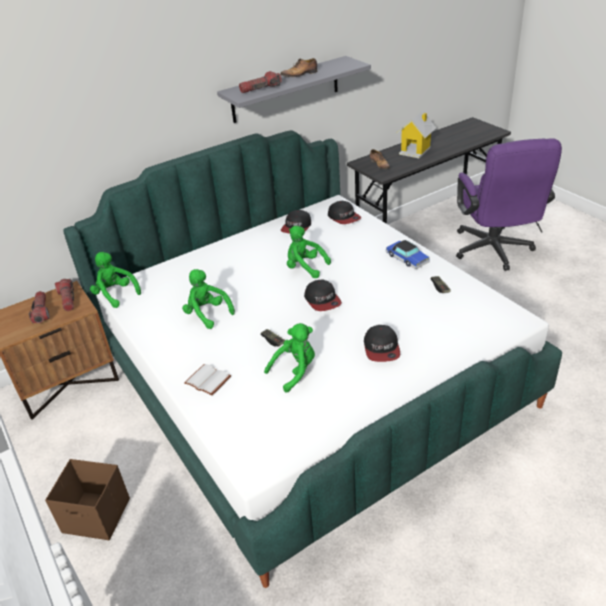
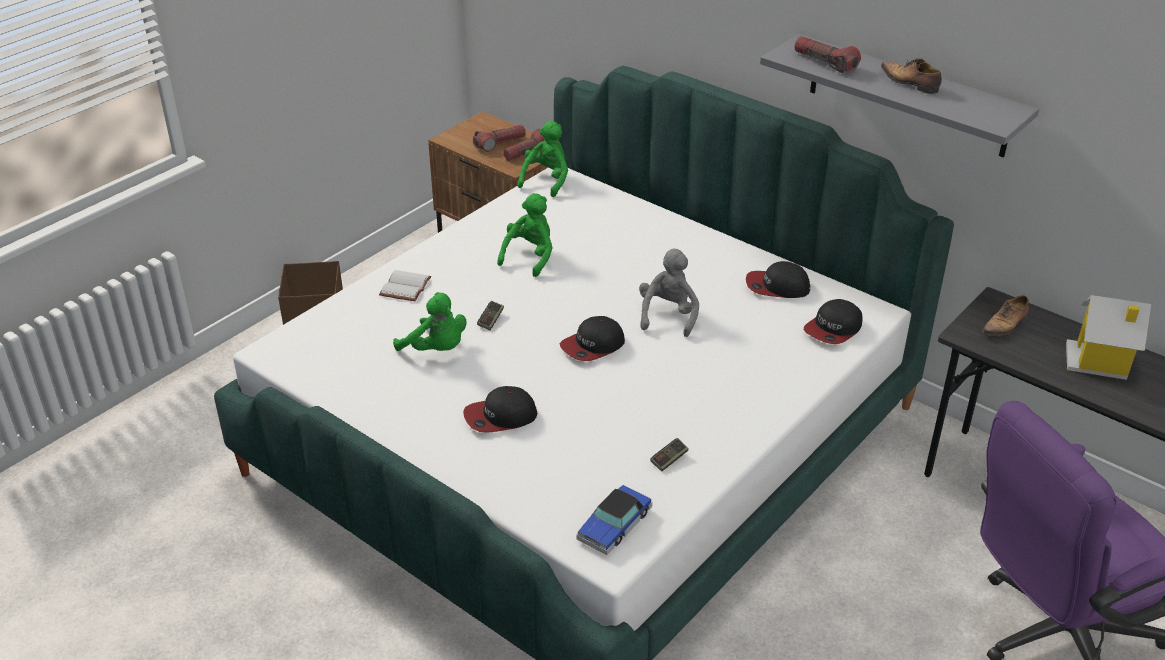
camera: 70 degrees right, 0 degrees up
(305, 267) = (668, 315): green plush toy -> grey plush toy
(407, 258) = (738, 414): toy car -> toy car (614, 525)

